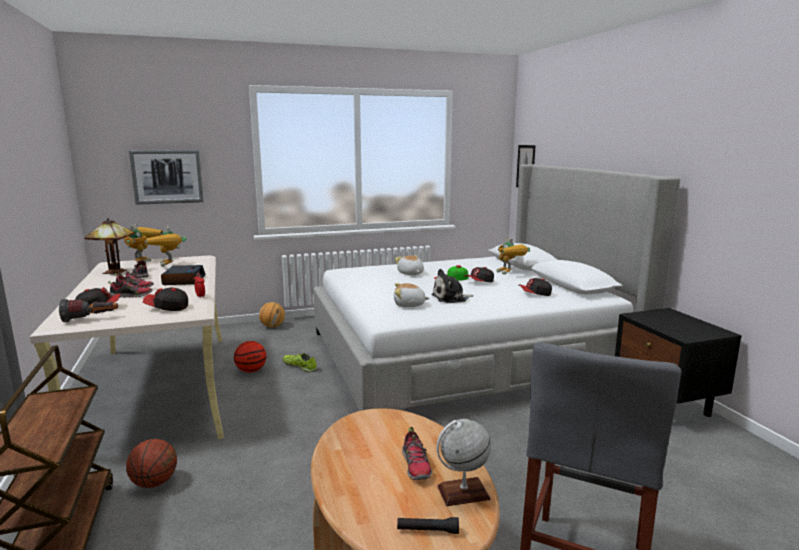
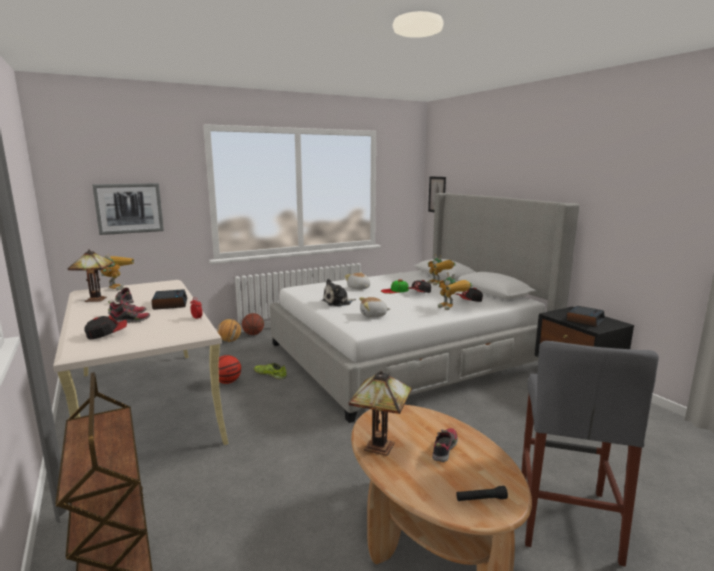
camera: 10 degrees left, 0 degrees up
(90, 319) = (107, 345): flashlight -> none
(154, 483) = (181, 490): basketball -> basketball (253, 334)
(167, 308) = (173, 330): cap -> none
(170, 265) = (146, 291): toy robot -> toy robot (452, 308)
(345, 455) = (382, 446): none -> table lamp
(416, 466) = (444, 449): shoe -> shoe turned 135 degrees counterclockwise
(451, 298) = (404, 308): plush toy -> plush toy (338, 302)
(463, 493) = (492, 466): globe -> none
(676, 325) = (585, 320): none -> alarm clock

